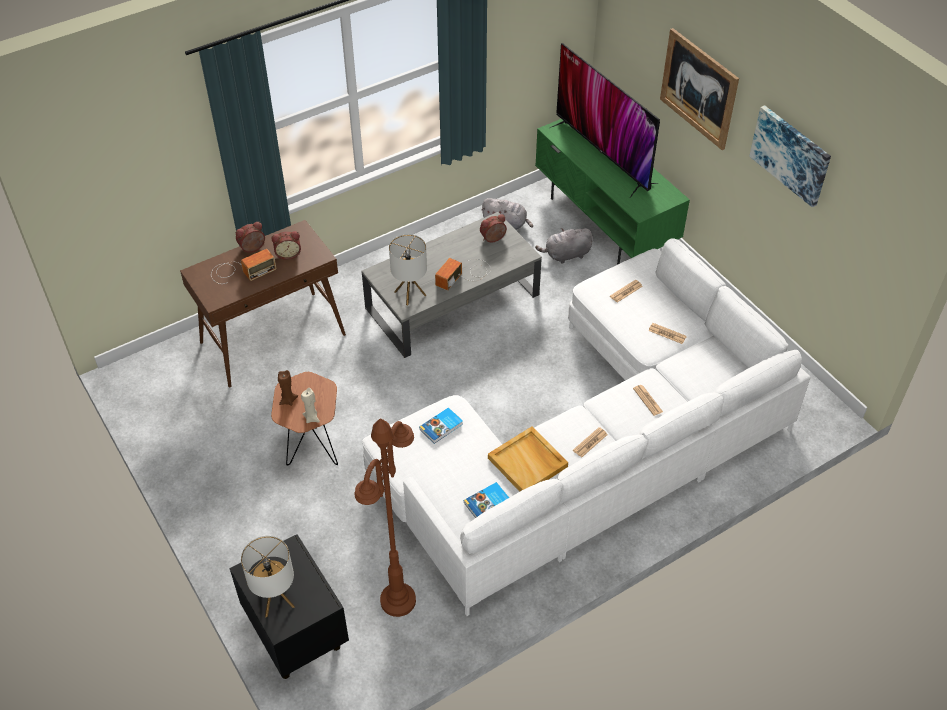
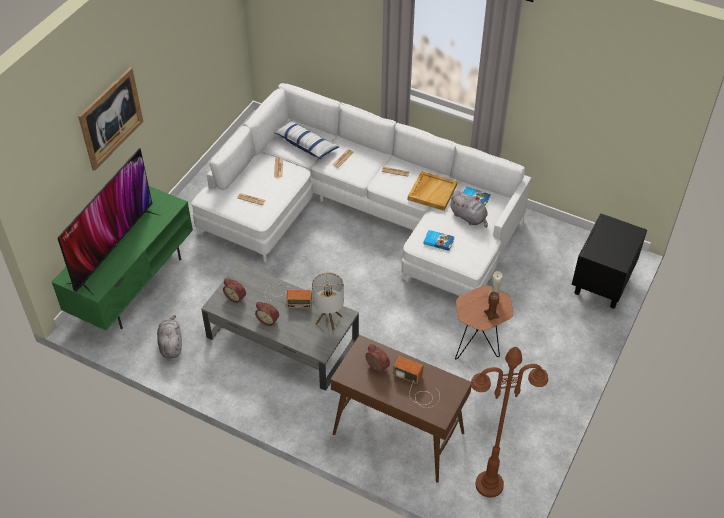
camera: 120 degrees left, 0 degrees up
(253, 248) = (387, 394): alarm clock -> alarm clock (268, 320)
(276, 599) = (623, 242): table lamp -> none
(398, 601) = (540, 253): brown floor lamp -> brown floor lamp (489, 484)
(566, 255) = (188, 292): grey plush toy -> grey plush toy (469, 217)
(696, 375) = (305, 145): none -> pillow
(791, 155) = (173, 53): picture -> none

